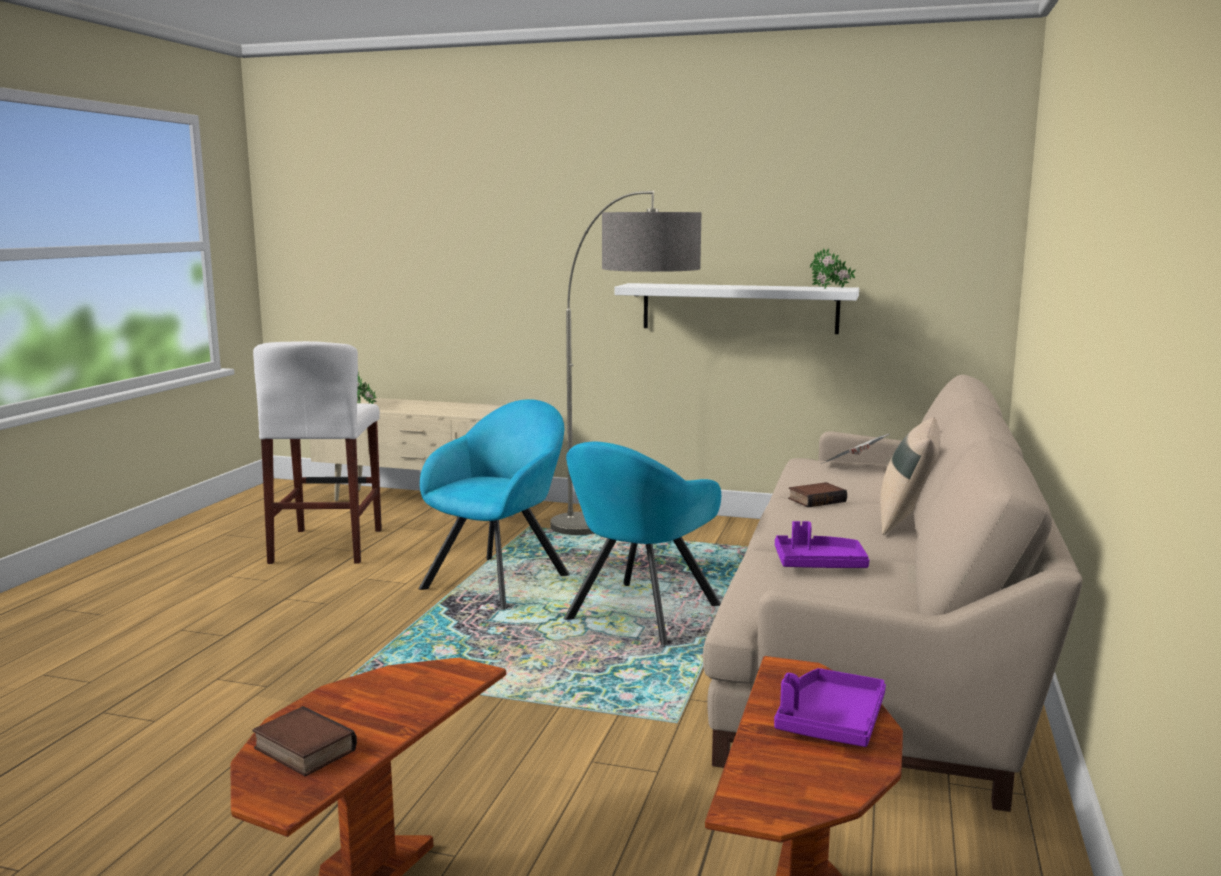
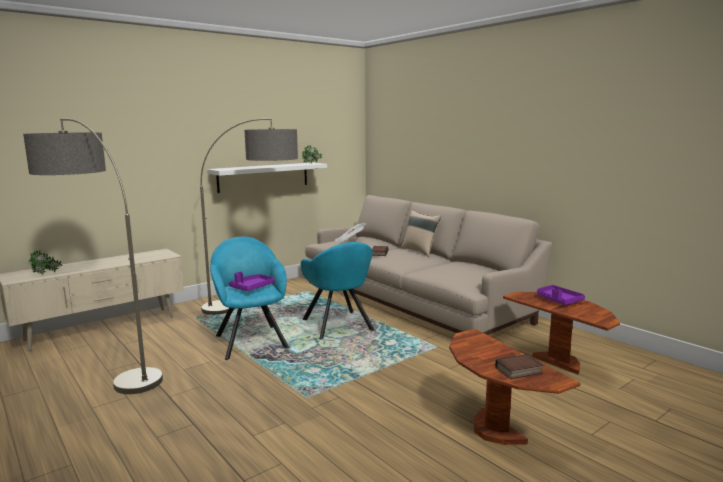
camera: 55 degrees left, 0 degrees up
(327, 546) = (107, 369): white stool -> floor lamp
(818, 564) = (446, 269): purple tray -> purple tray (252, 287)

